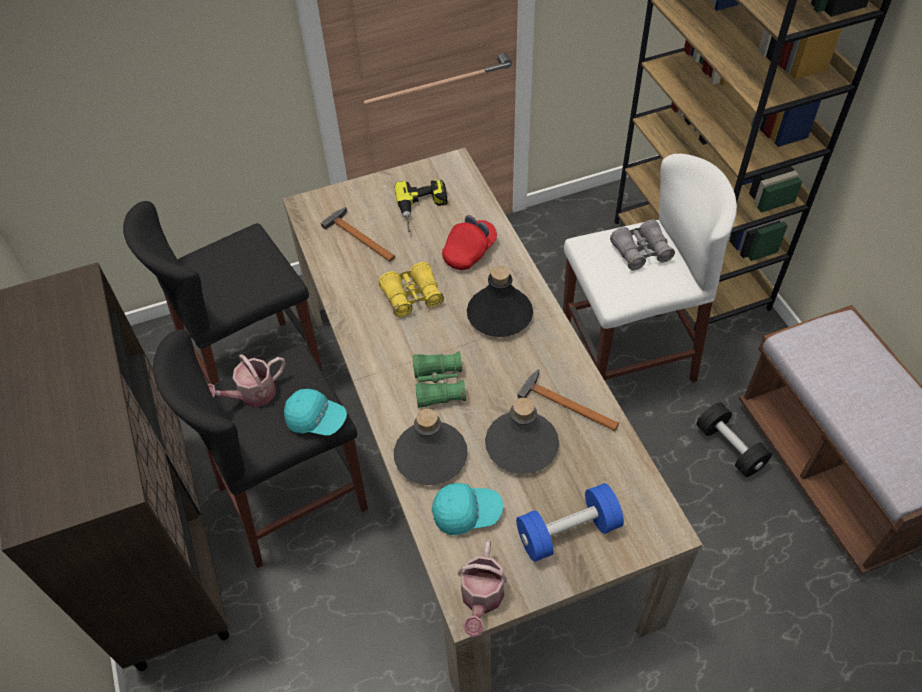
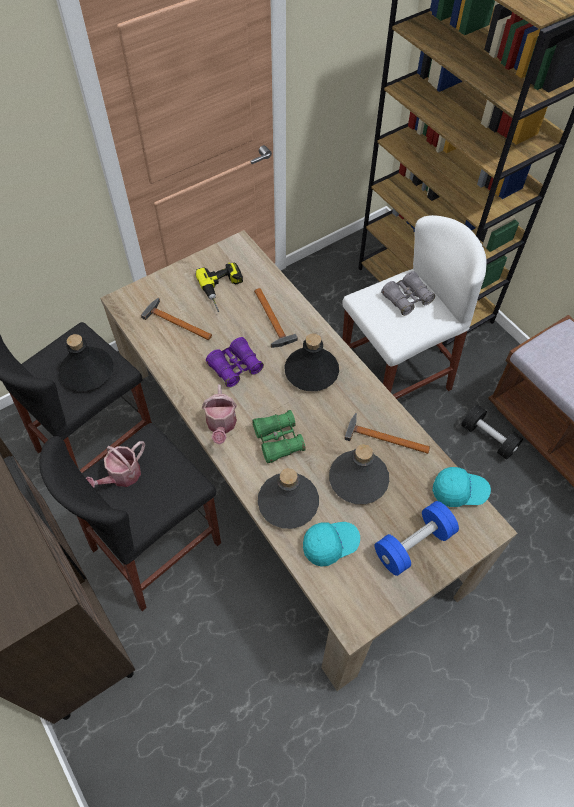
camera: 15 degrees left, 5 degrees up
(248, 276) = (88, 372): none -> black bottle
(316, 419) = (182, 487): turquoise cap -> turquoise cap (459, 491)
(412, 296) = (235, 367): yellow binoculars -> purple binoculars
(469, 252) = (272, 321): red cap -> hammer
(481, 599) = (361, 614): watering can -> watering can (221, 425)

